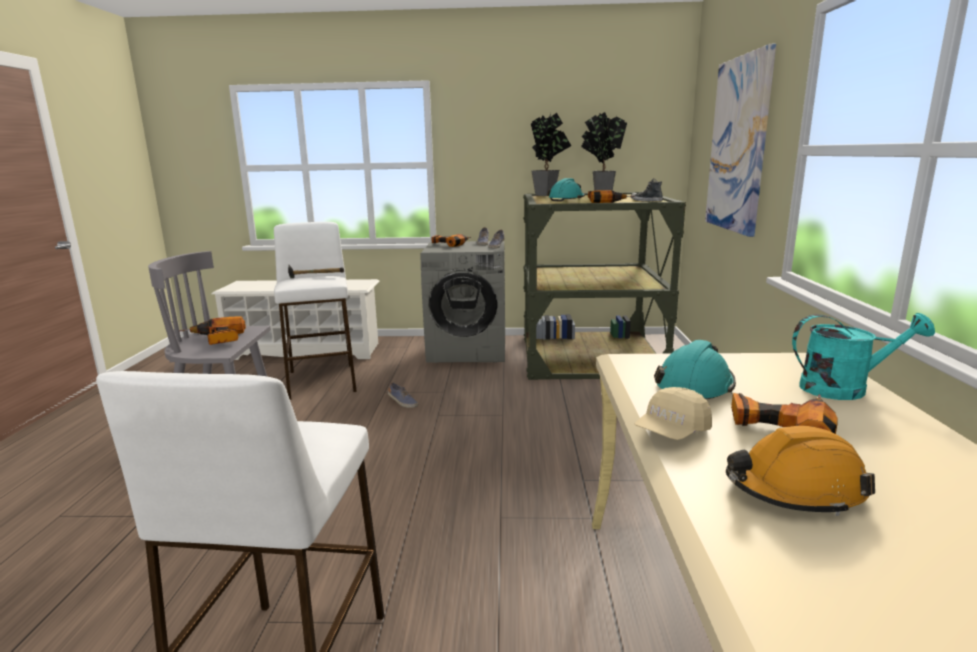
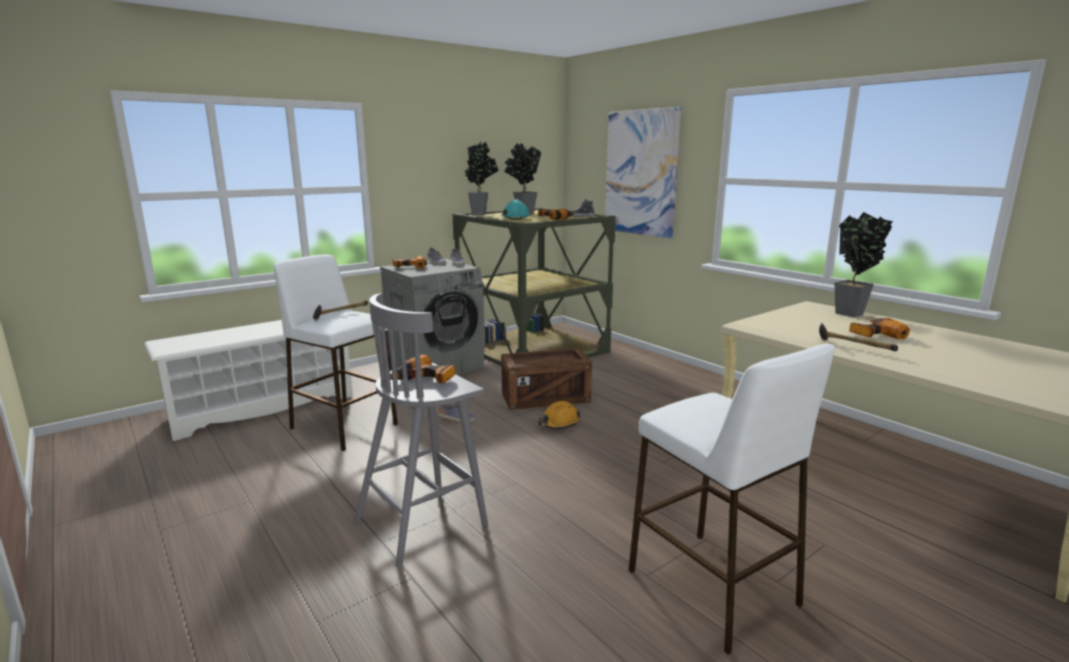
camera: 40 degrees left, 0 degrees up
(511, 407) = (545, 398): none -> crate
(672, 432) = (853, 347): beige cap -> hammer
(694, 386) = (808, 328): turquoise hard hat -> none
(794, 490) = (932, 354): orange hard hat -> orange hard hat (558, 423)
(844, 388) = (851, 315): turquoise watering can -> potted plant

